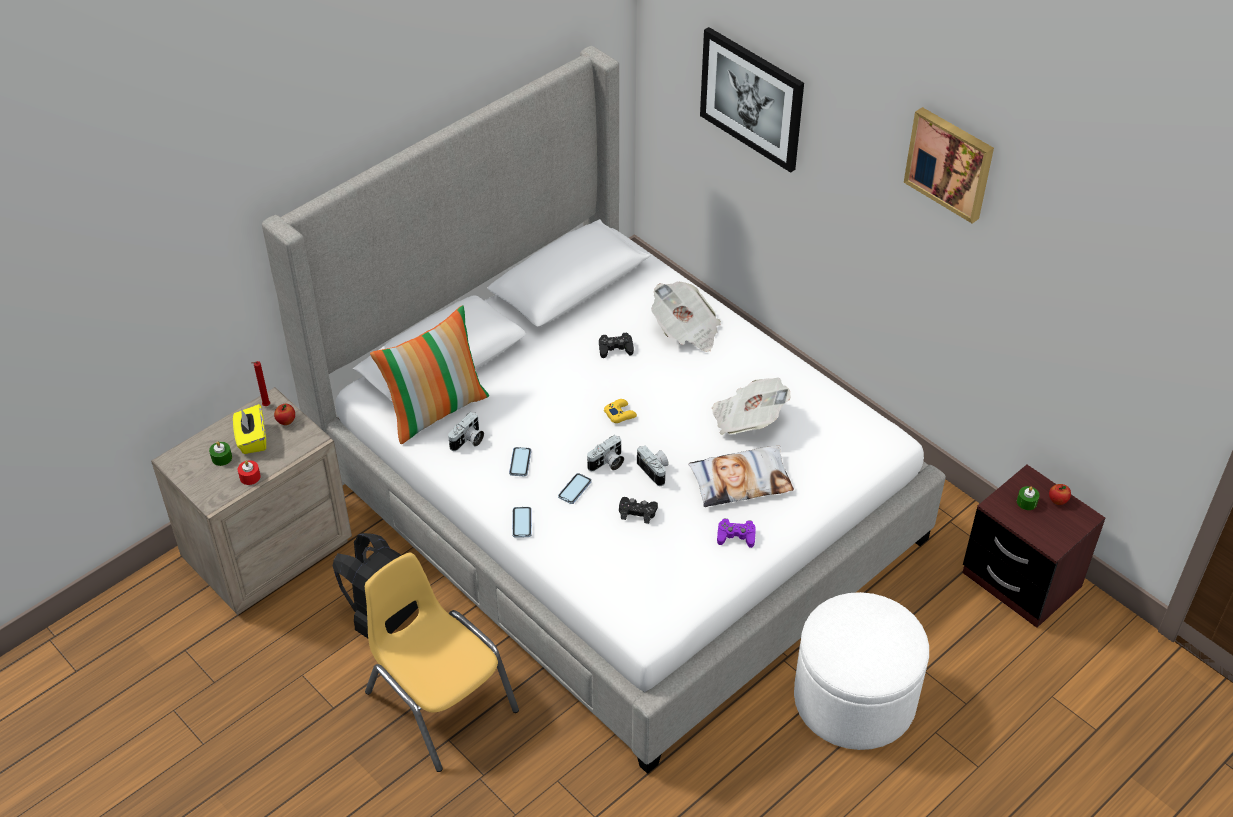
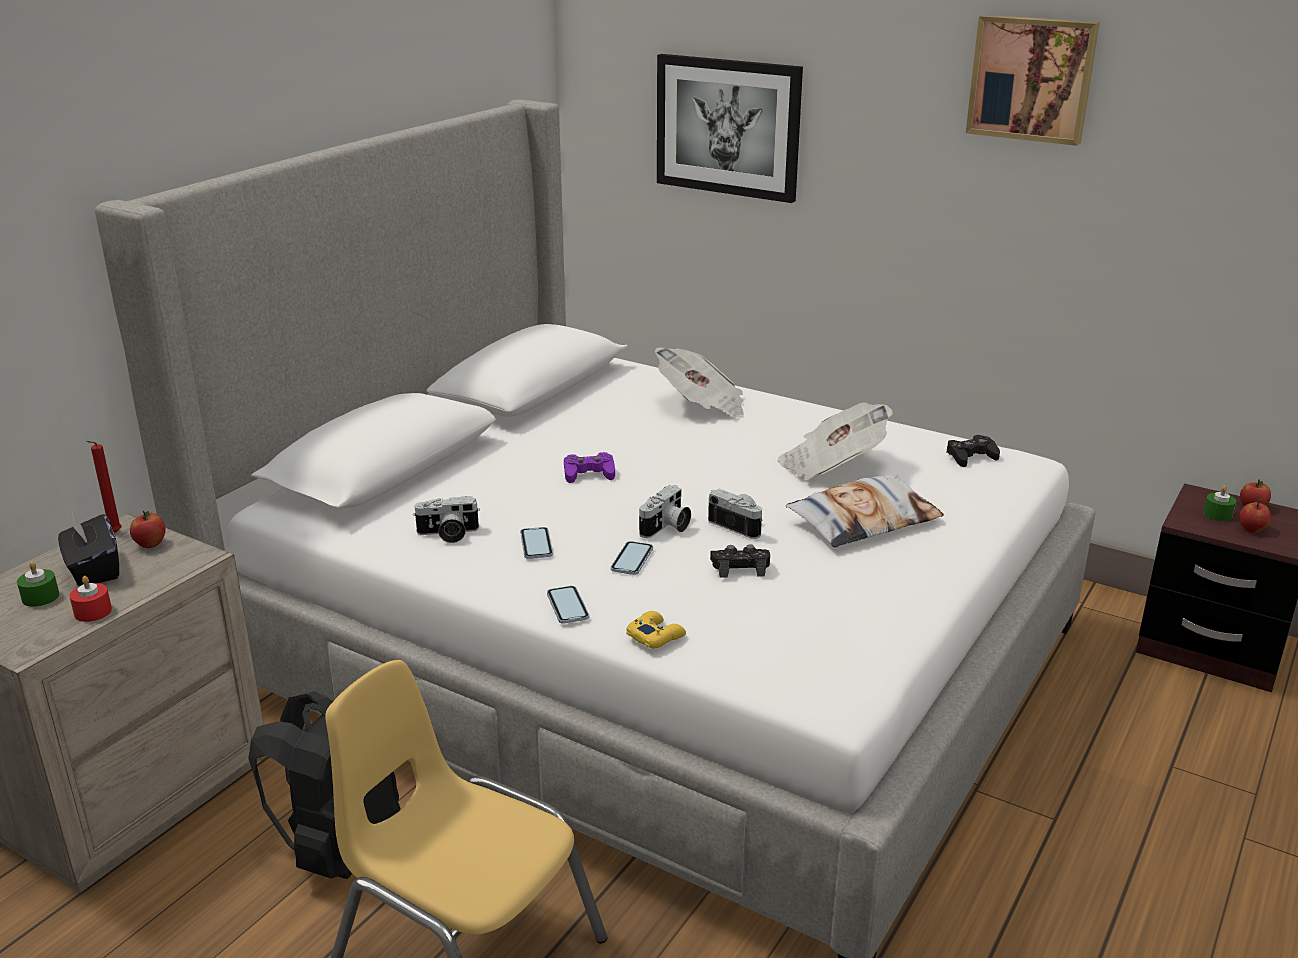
camera: 15 degrees left, 20 degrees down
(252, 439) = (93, 570): yellow tissue box -> black tissue box
(436, 409) = (387, 511): pillow -> none
(468, 441) = (448, 534): camera -> camera turned 60 degrees clockwise
(615, 348) = (619, 429): black game controller -> black game controller (971, 457)
(620, 414) = (658, 481): yellow game controller -> yellow game controller (655, 636)
(736, 536) = (897, 573): purple game controller -> purple game controller (589, 474)
(854, 699) = (1105, 819): white ottoman -> none
(1040, 522) = (1251, 529): none -> apple

